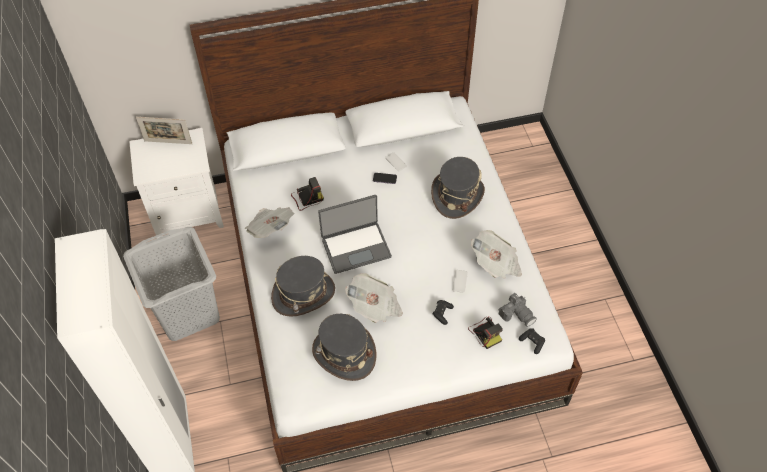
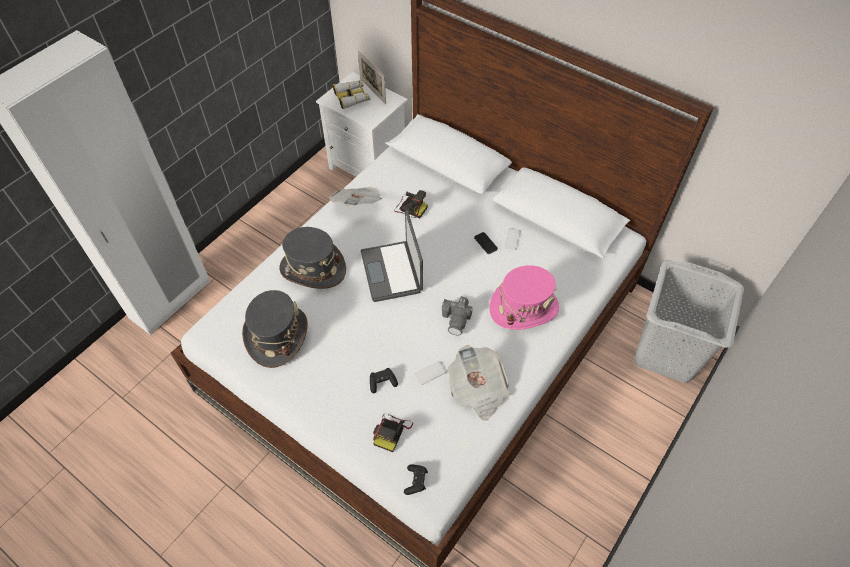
camera: 50 degrees right, 0 degrees up
(159, 159) = (352, 97): none -> binoculars
(188, 312) = (284, 229): grey laundry basket -> grey laundry basket (667, 352)
(356, 247) = (393, 271): laptop -> laptop turned 45 degrees clockwise
(375, 306) = (345, 326): newspaper -> none
(457, 195) = (524, 307): grey hat -> pink hat
(517, 314) = (436, 446): camera -> camera (457, 319)

